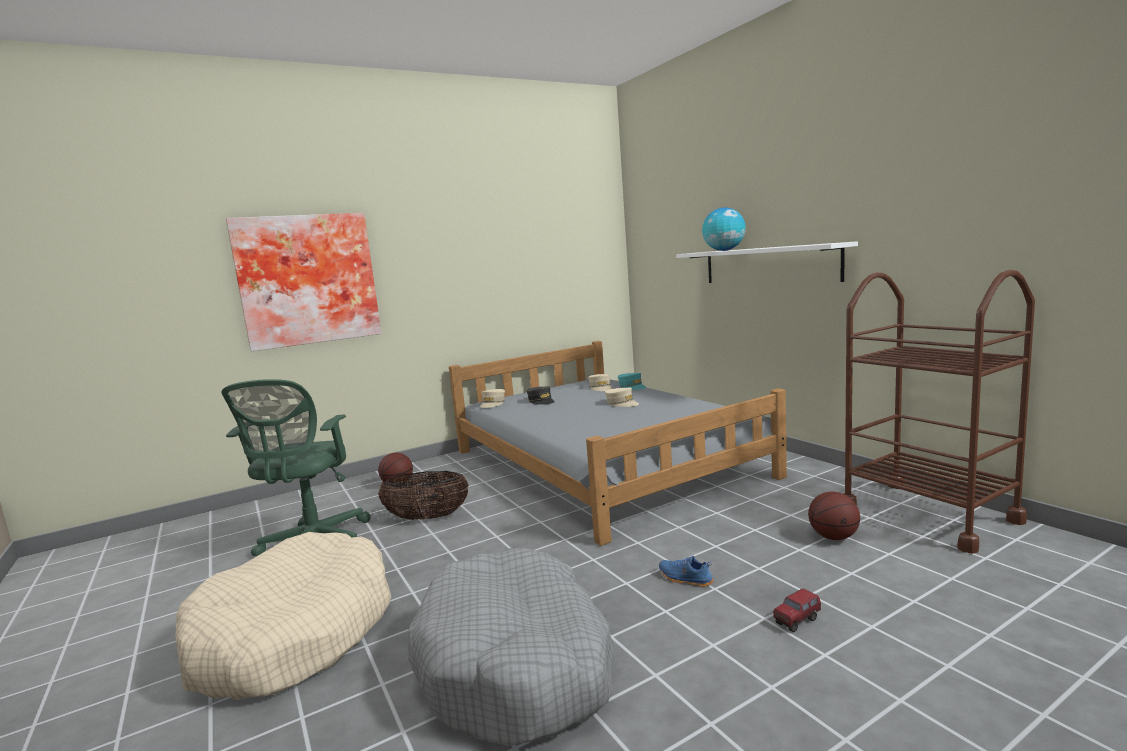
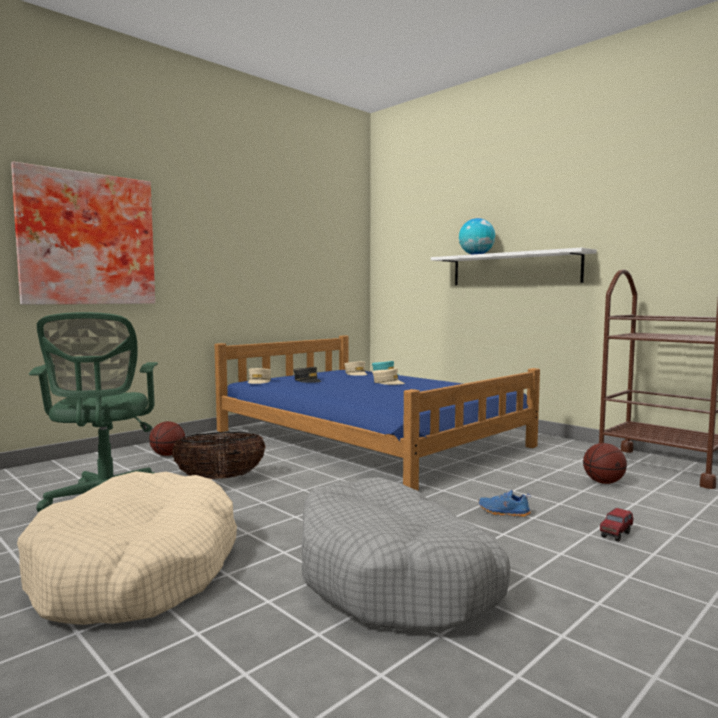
camera: 15 degrees left, 5 degrees down
(604, 463) = (369, 438): grey bed -> blue bed

